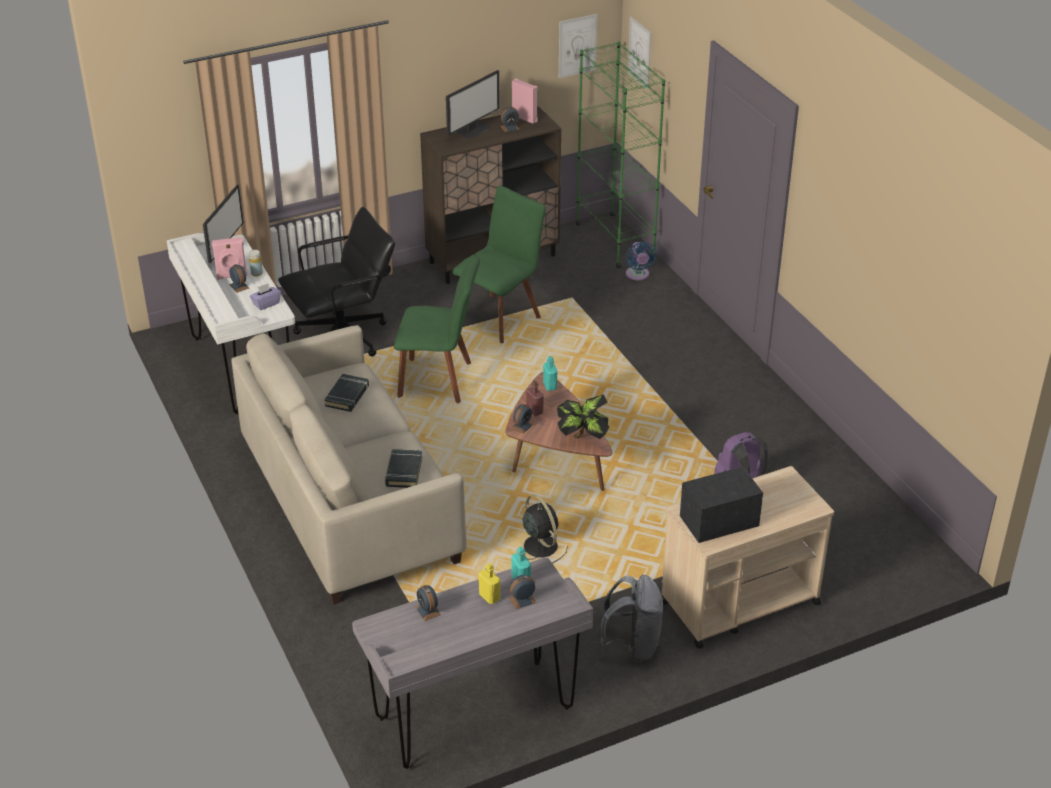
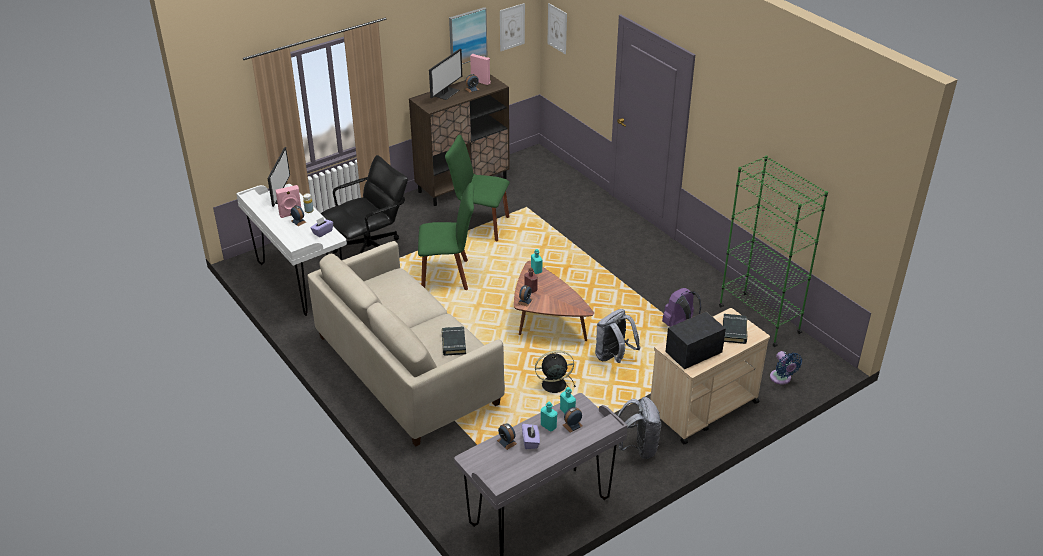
camera: 10 degrees left, 0 degrees up
(347, 396) = (396, 293): black book -> black book (734, 331)
(459, 614) = (530, 441): none -> purple tissue box
(489, 597) = (548, 426): yellow bottle -> turquoise bottle
(500, 317) = (479, 225): green chair -> green chair turned 105 degrees counterclockwise
(510, 54) = (467, 36): none -> picture
(539, 545) = (552, 385): black fan -> black fan turned 60 degrees counterclockwise
(583, 438) = (570, 304): potted plant -> none
(615, 240) = (545, 164): green bookcase -> green bookcase (759, 319)
(634, 517) = (613, 357): none -> grey backpack
(638, 275) = (568, 187): blue fan -> blue fan (781, 379)

